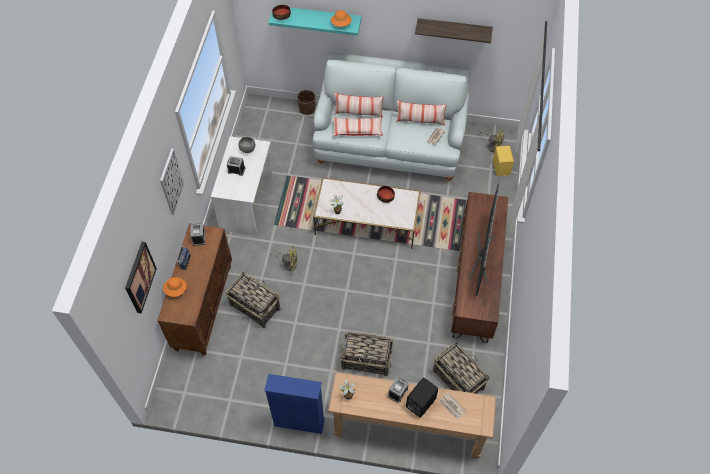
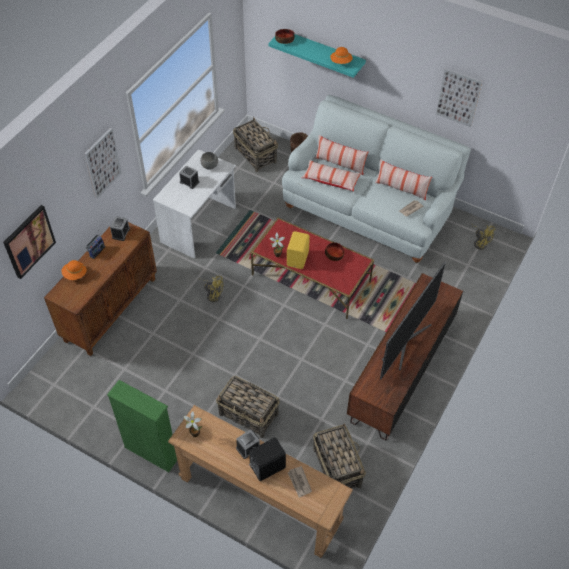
camera: 20 degrees right, 5 degrees down
(254, 306) = (160, 325): basket -> basket (255, 154)
(299, 422) = (151, 452): blue bookcase -> green bookcase
(367, 222) = (311, 278): white coffee table -> red coffee table
(453, 30) = (458, 97): shelf -> picture
(501, 167) = (480, 267): yellow speaker -> yellow speaker (298, 258)

